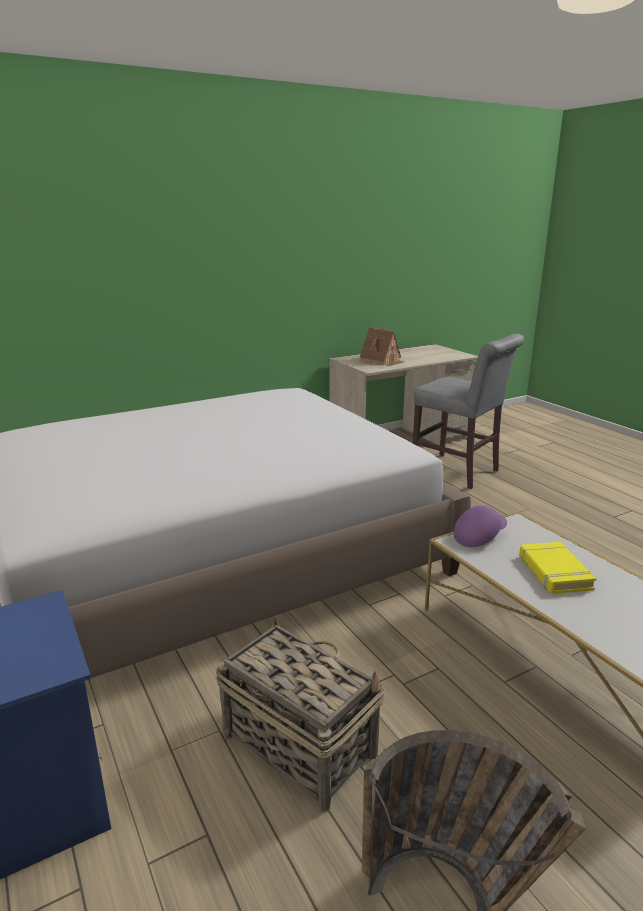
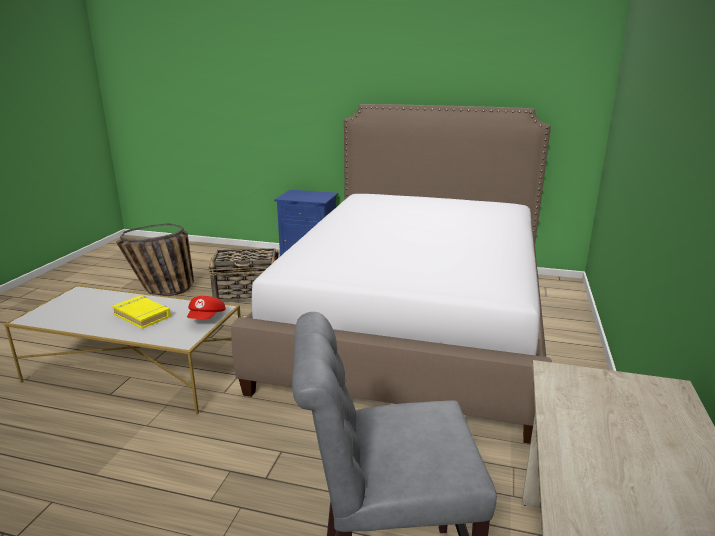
camera: 135 degrees right, 0 degrees up
(382, 361) = (615, 417): toy house -> none
(478, 536) = (207, 318): purple cap -> red cap

